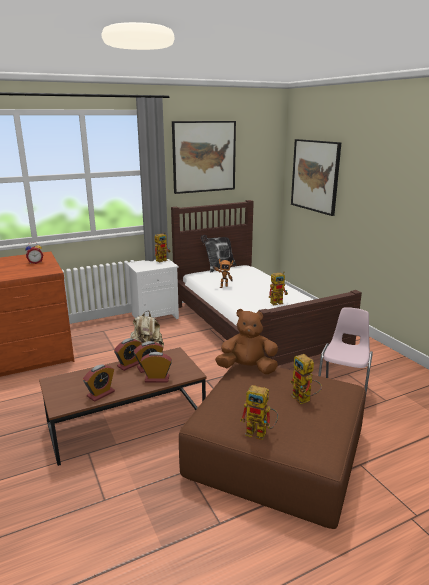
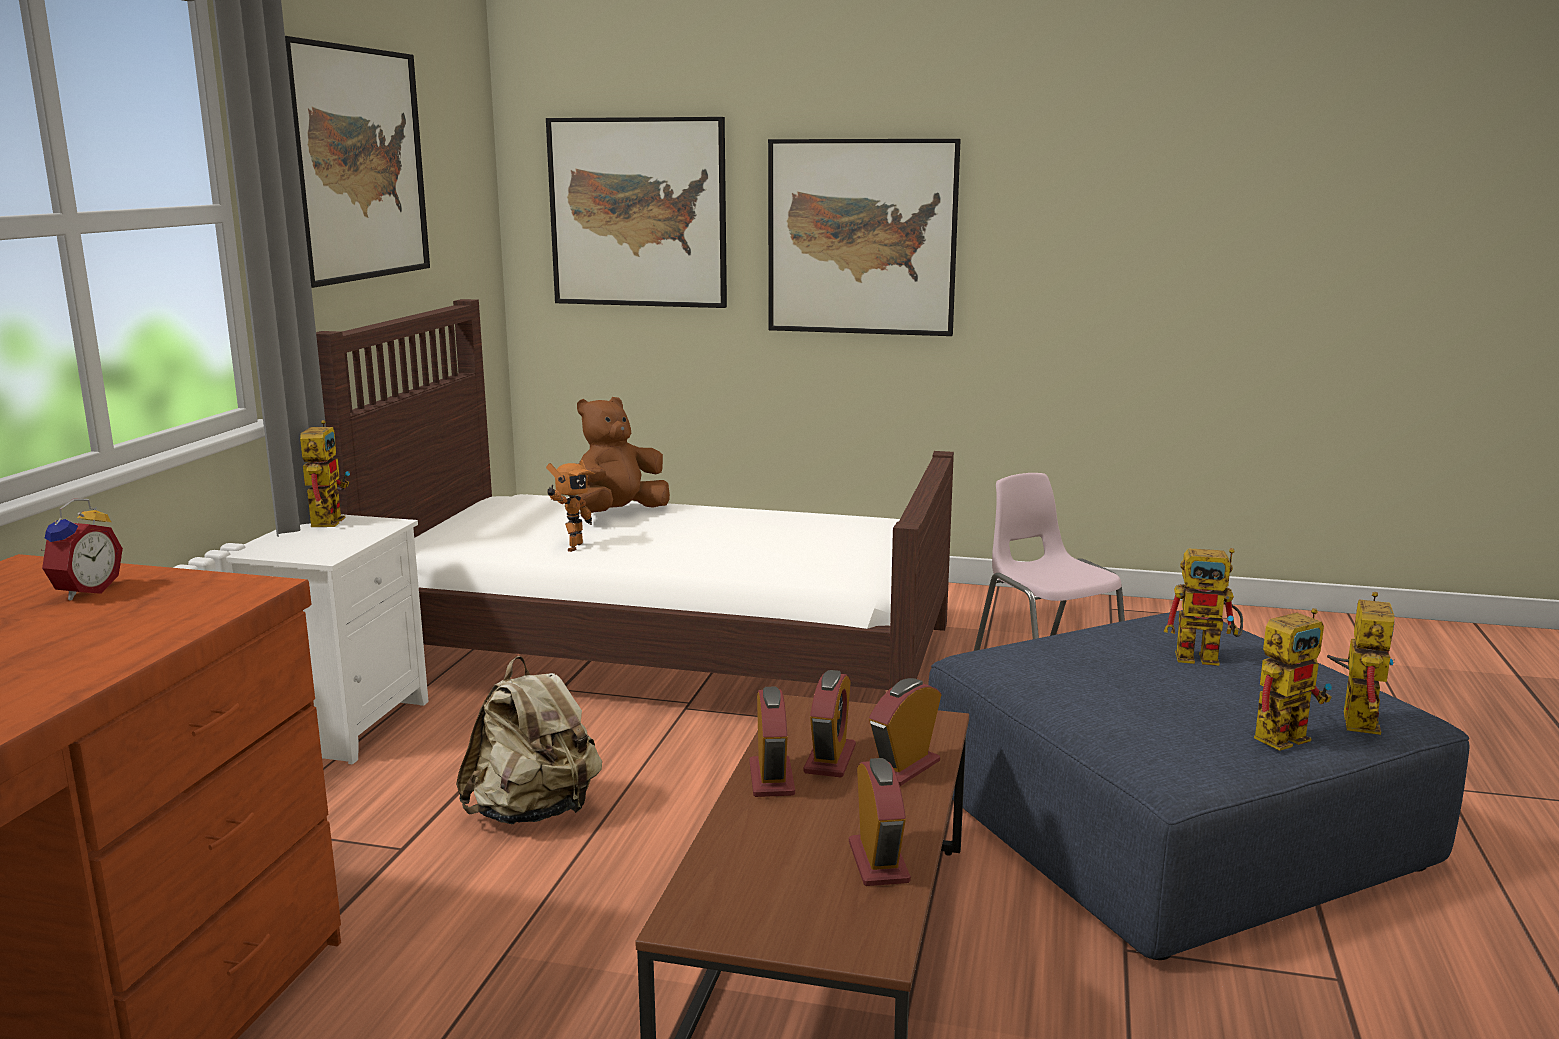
camera: 50 degrees left, 5 degrees down
(219, 268) = (444, 518): pillow -> none
(247, 368) = (1007, 662): brown plush toy -> brown plush toy (619, 513)
(277, 454) = (1168, 823): brown ottoman -> blue ottoman
(278, 302) = (768, 536): toy robot -> toy robot (1354, 717)
(376, 196) = (861, 237): none -> picture

